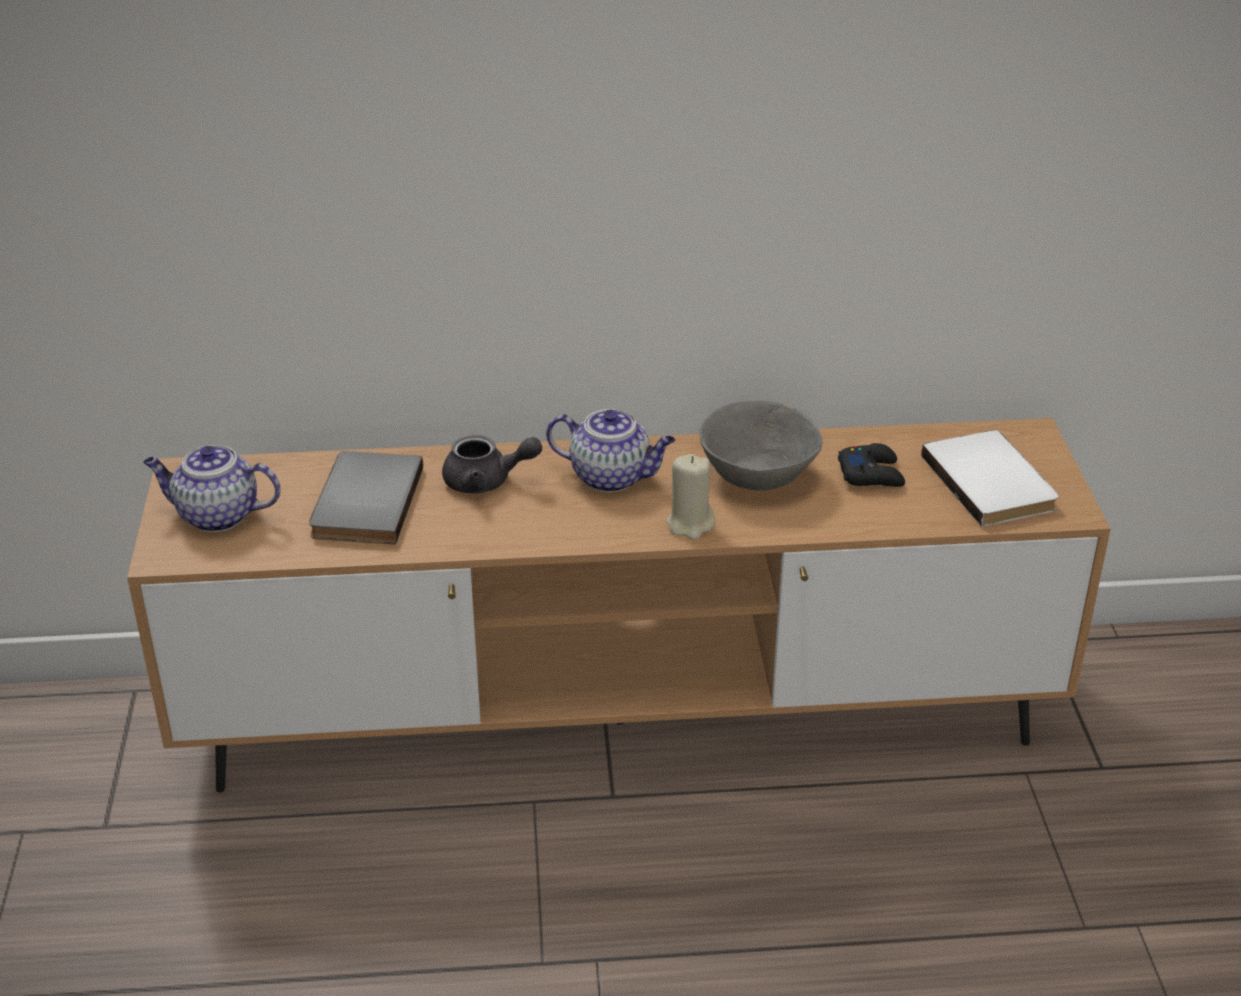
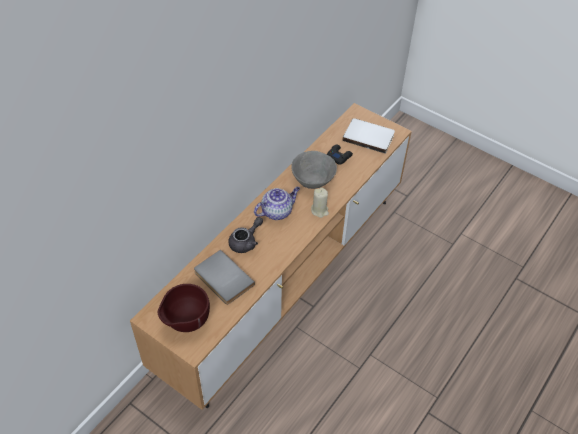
camera: 50 degrees left, 15 degrees up
(216, 516) = (186, 323): teapot -> brown bowl

